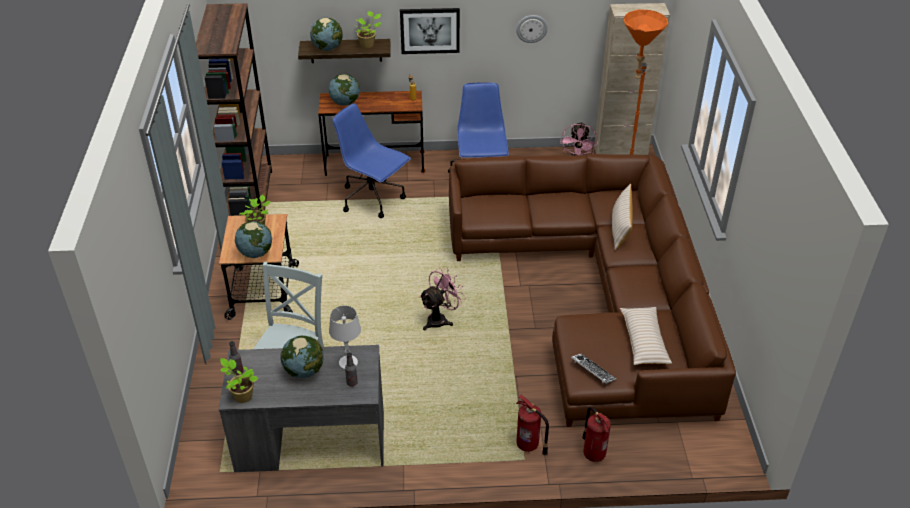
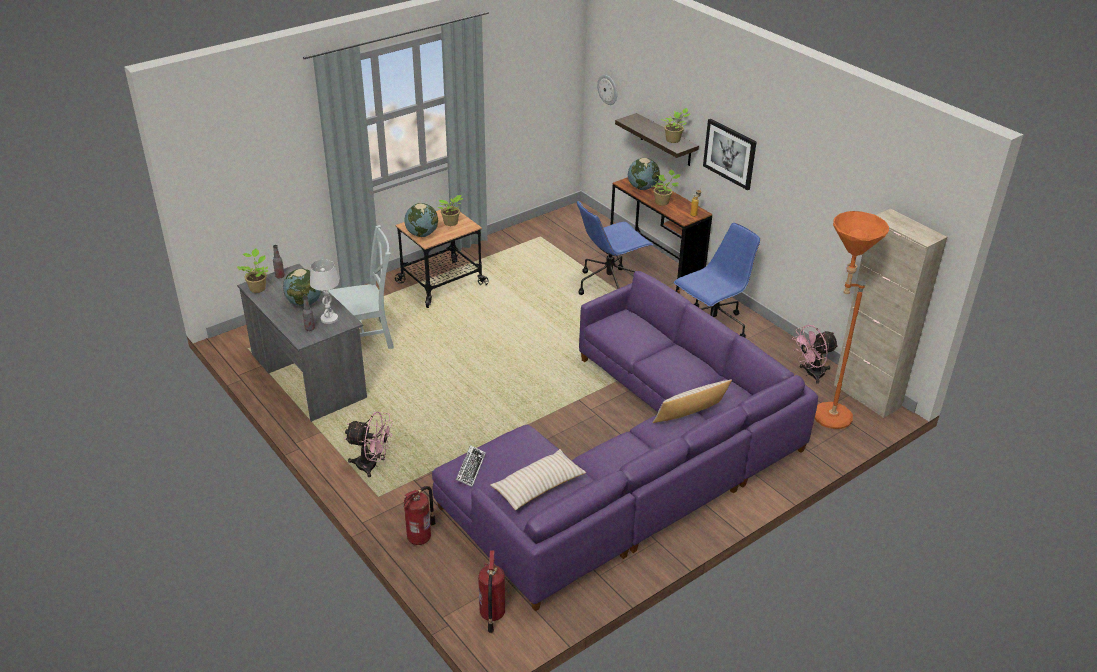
camera: 55 degrees right, 5 degrees down
(250, 198) = (539, 229): brown bookcase -> none
(327, 48) = (642, 127): globe -> none
(373, 199) = (609, 284): blue office chair -> blue office chair turned 120 degrees counterclockwise
(378, 103) = (663, 202): none -> potted plant
(440, 319) = (501, 382): pink fan -> pink fan (372, 465)
(528, 445) = (397, 493): fire extinguisher -> fire extinguisher (492, 614)
(531, 28) = (814, 198): wall clock -> wall clock (608, 89)
(599, 294) = (632, 463): brown sofa -> purple sofa

